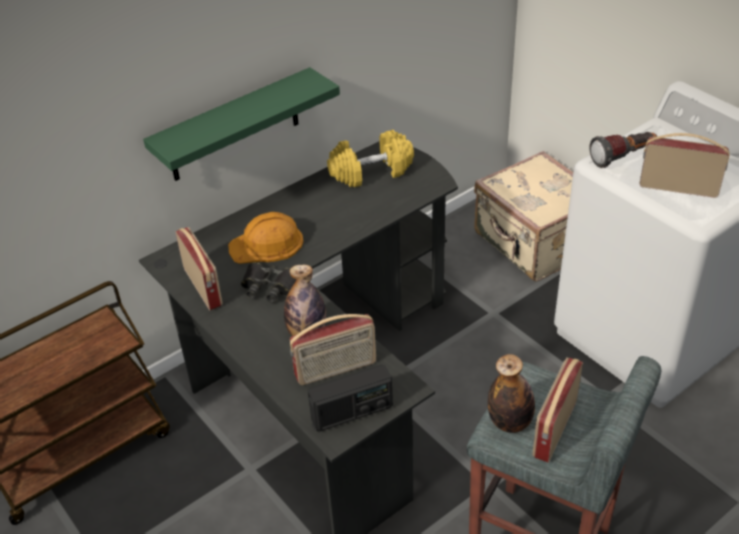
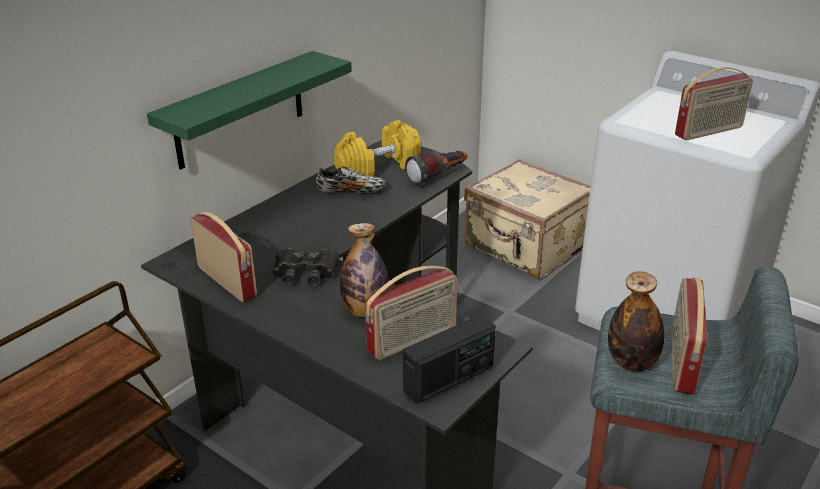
camera: 15 degrees left, 10 degrees down
(267, 244) = (288, 236): orange hard hat -> none
(337, 199) = (351, 191): none -> shoe
(623, 158) = (643, 115): flashlight -> flashlight (438, 177)
(678, 187) = (709, 132): radio -> radio turned 150 degrees clockwise

